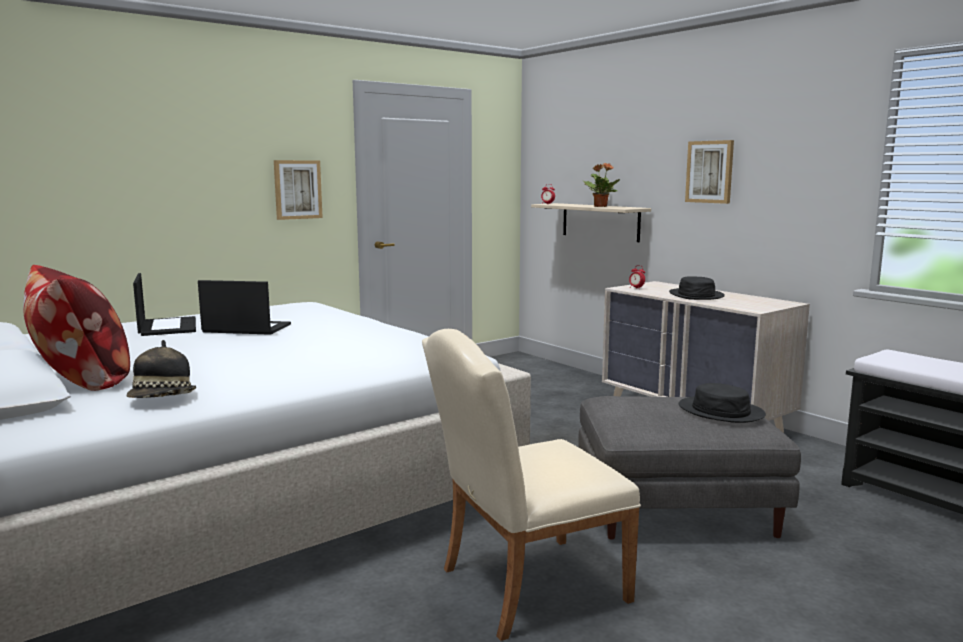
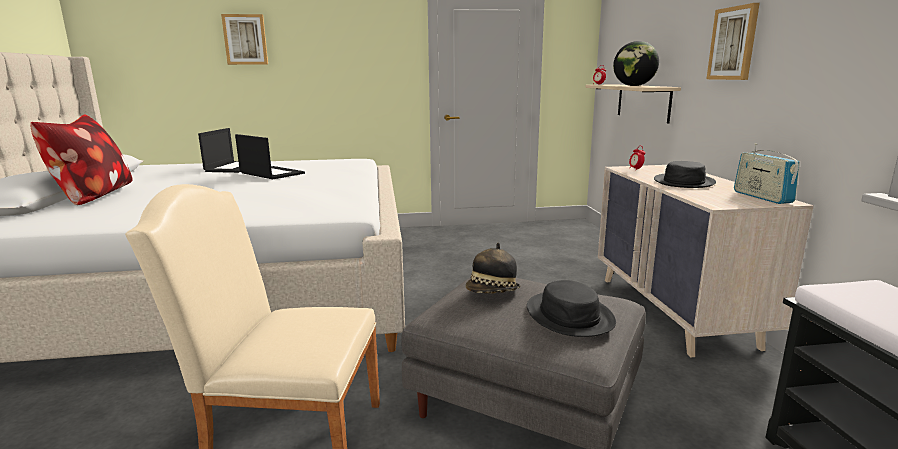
camera: 30 degrees right, 5 degrees up
(162, 399) = (84, 217): hat -> hat (492, 292)
(297, 189) = (376, 70): picture -> picture (245, 39)
(600, 206) = (633, 86): potted plant -> globe
(770, 301) = (762, 197): none -> radio

